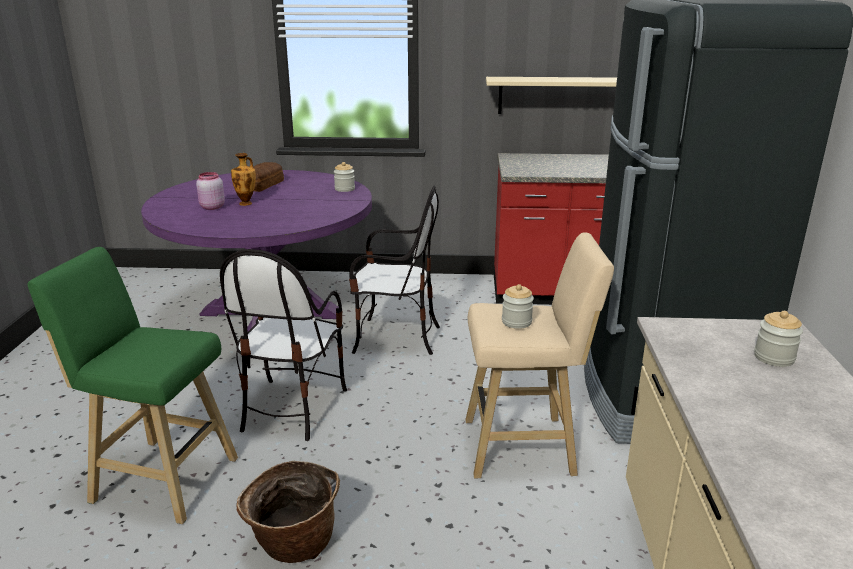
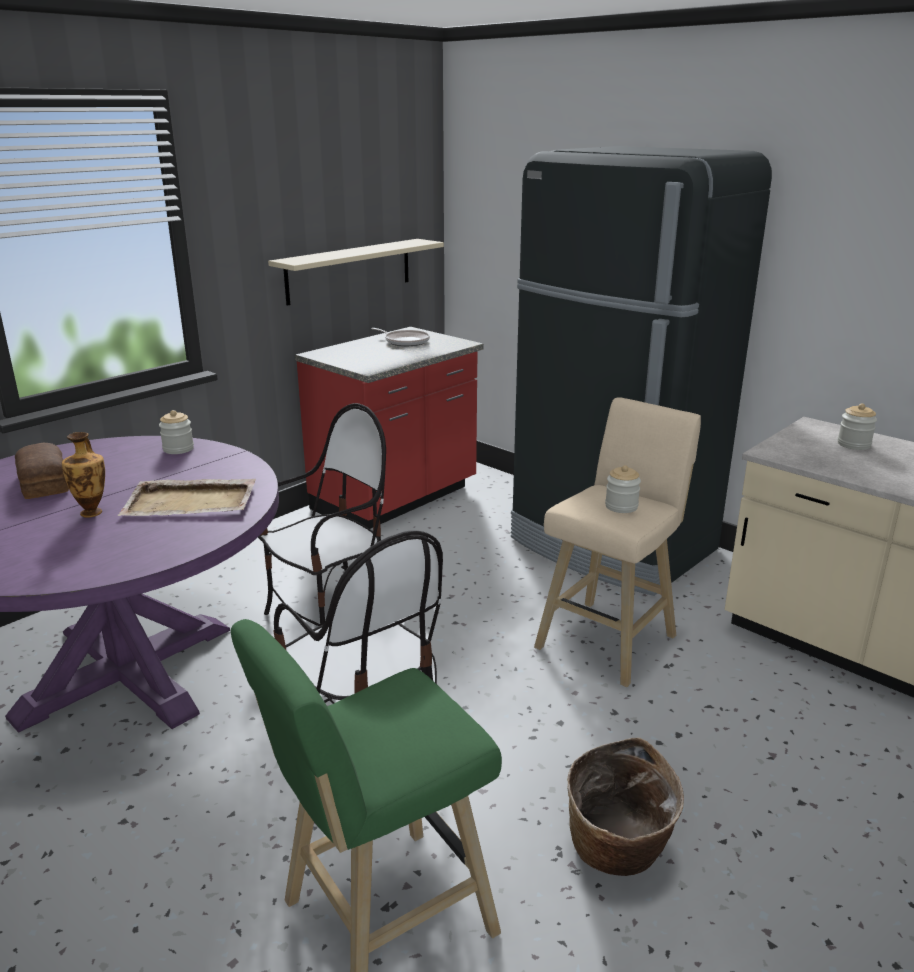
camera: 50 degrees left, 0 degrees up
(211, 207) = (51, 536): pink jar -> none
(287, 214) = (192, 502): none -> beige tray
(589, 163) = (405, 341): none -> frying pan

